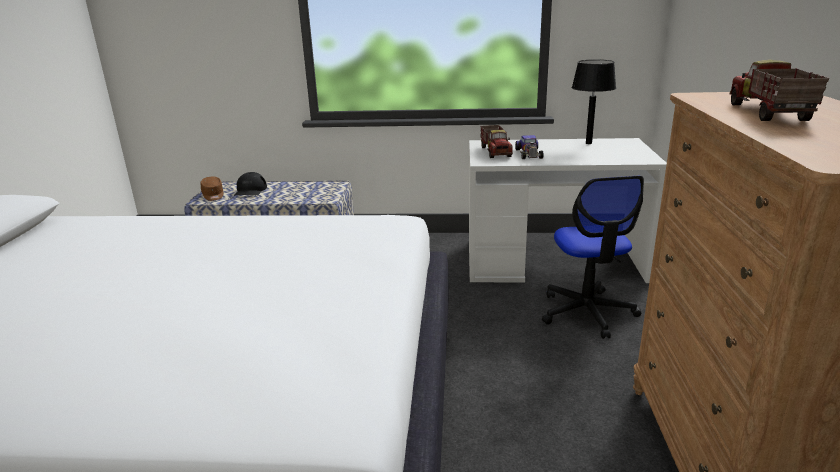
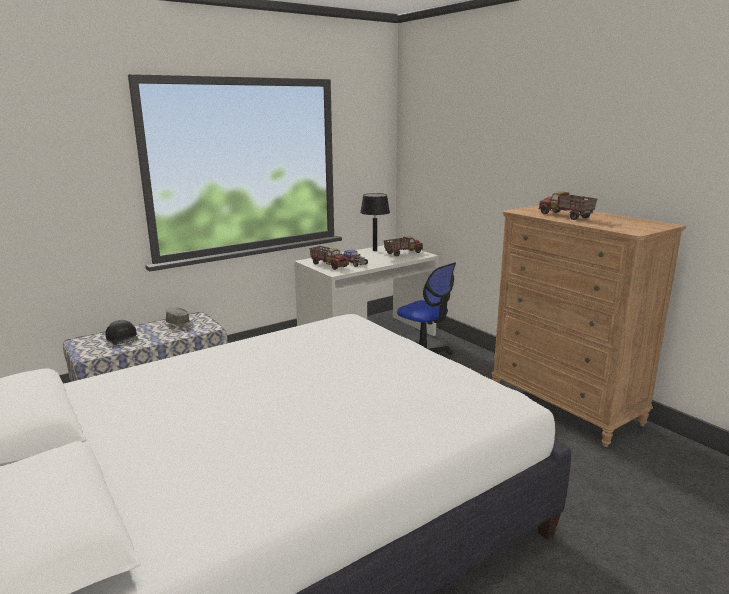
camera: 40 degrees left, 5 degrees down
(213, 195) = (91, 349): brown cap -> none
(312, 188) = (180, 323): none -> grey cap
(619, 152) = (402, 253): none -> toy truck

